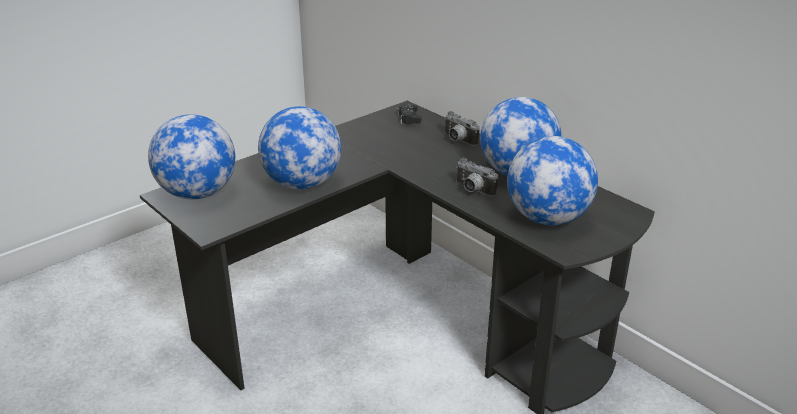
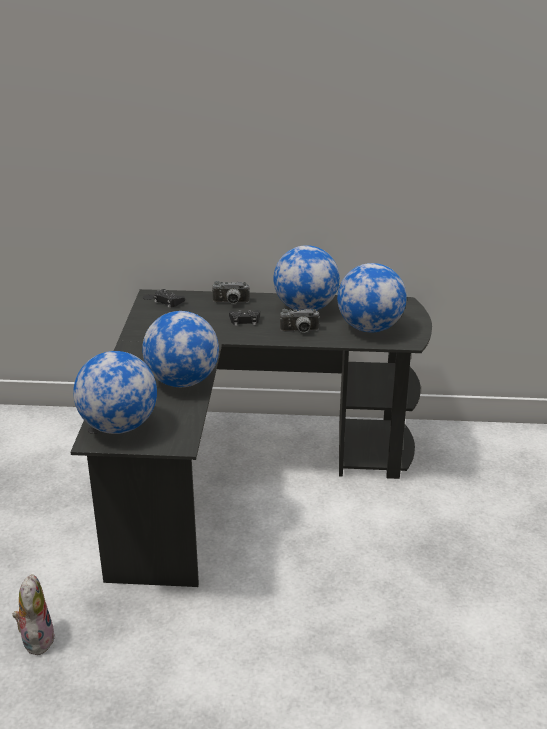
camera: 45 degrees left, 0 degrees up
(101, 350) = (36, 638): none -> plush toy
(442, 159) = (244, 320): none -> black game controller

